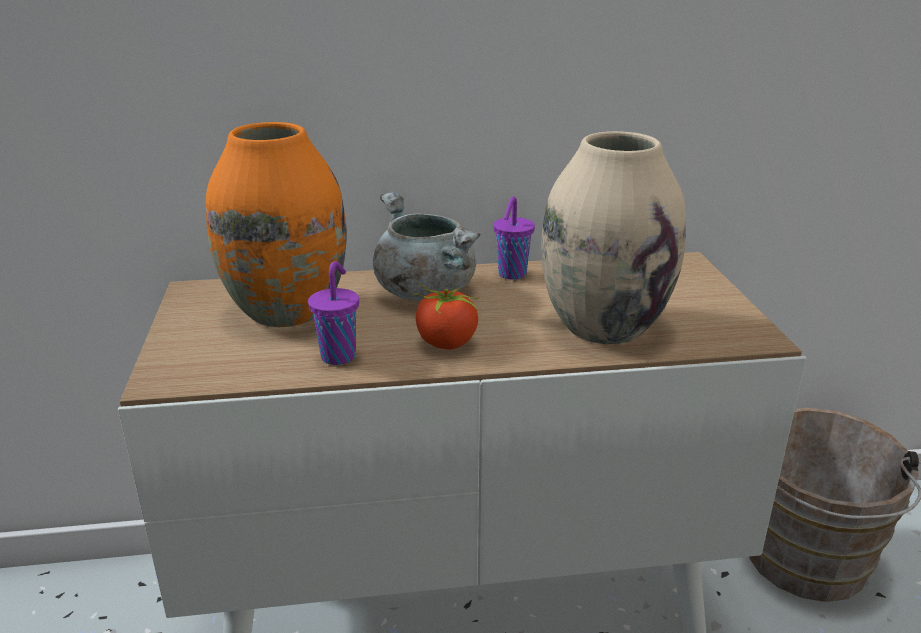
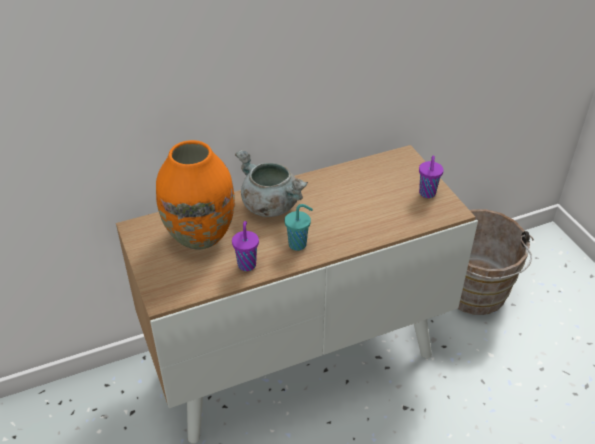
camera: 15 degrees left, 15 degrees up
(446, 343) = (298, 244): tomato -> turquoise cup
(511, 275) = (313, 183): purple cup -> purple cup (427, 194)
(603, 326) = (375, 216): beige vase -> none

